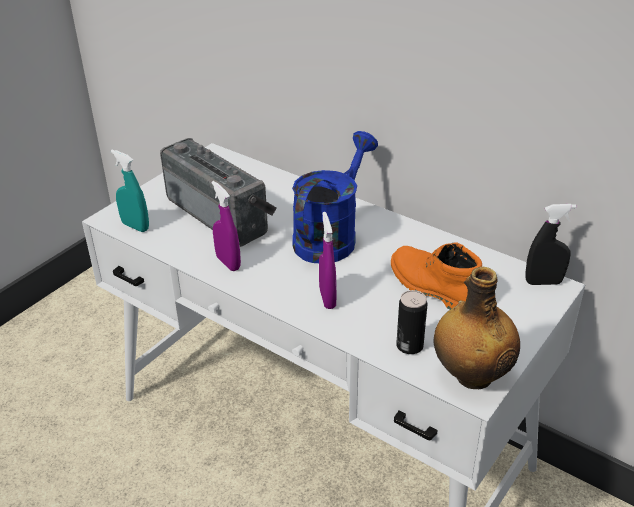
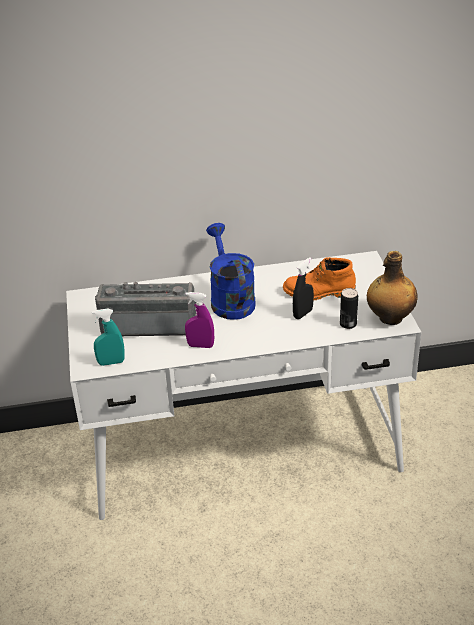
camera: 45 degrees left, 0 degrees up
(327, 298) = (279, 329): purple spray bottle -> none
(543, 282) = (359, 260): black spray bottle -> black spray bottle (303, 314)

